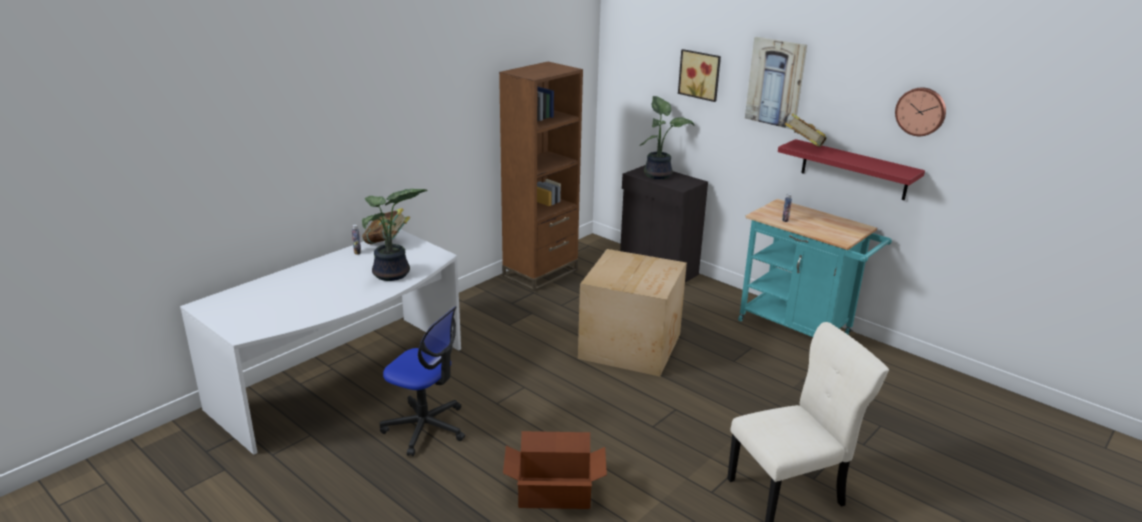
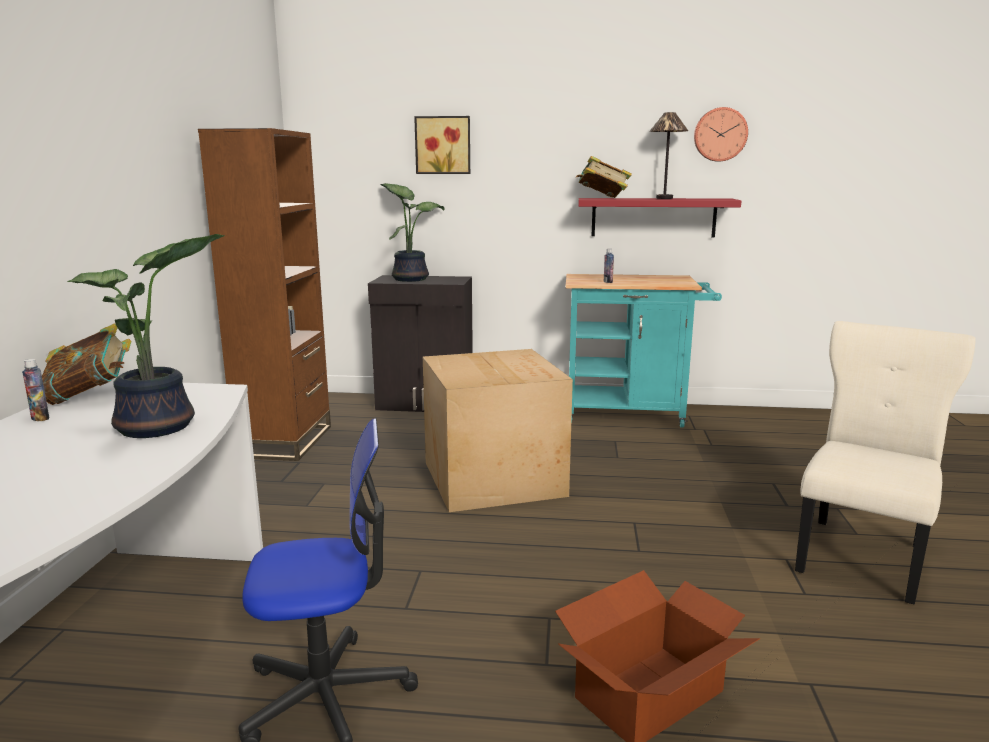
camera: 35 degrees left, 10 degrees down
(775, 82) = (545, 135): picture -> none
(858, 158) = (665, 198): none -> table lamp

